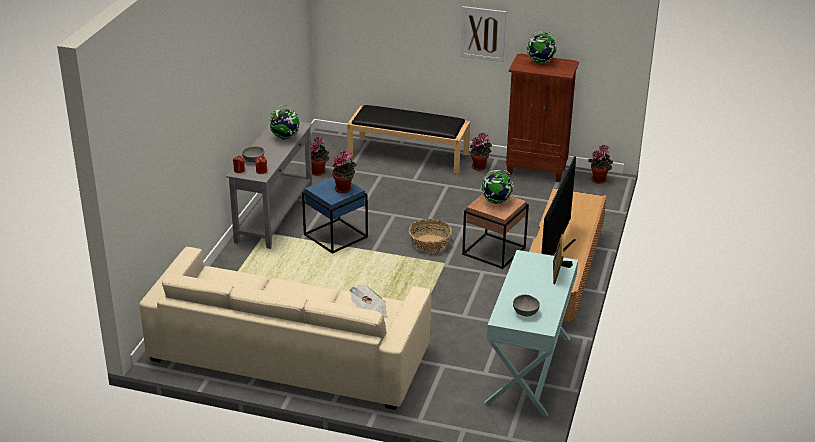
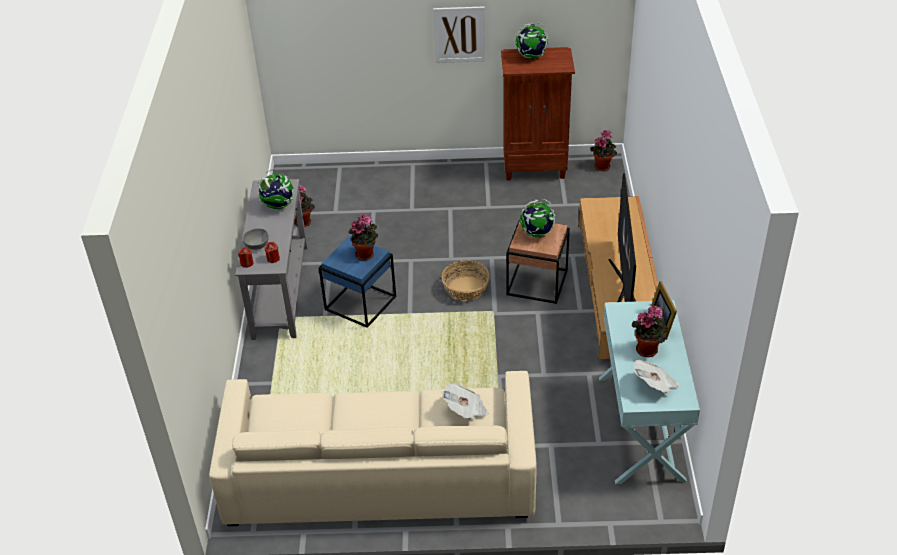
camera: 15 degrees left, 10 degrees up
(409, 154) = (391, 177): black bench -> none
(480, 167) = (474, 177): potted plant -> potted plant (648, 349)
(526, 312) = (655, 385): grey bowl -> newspaper

